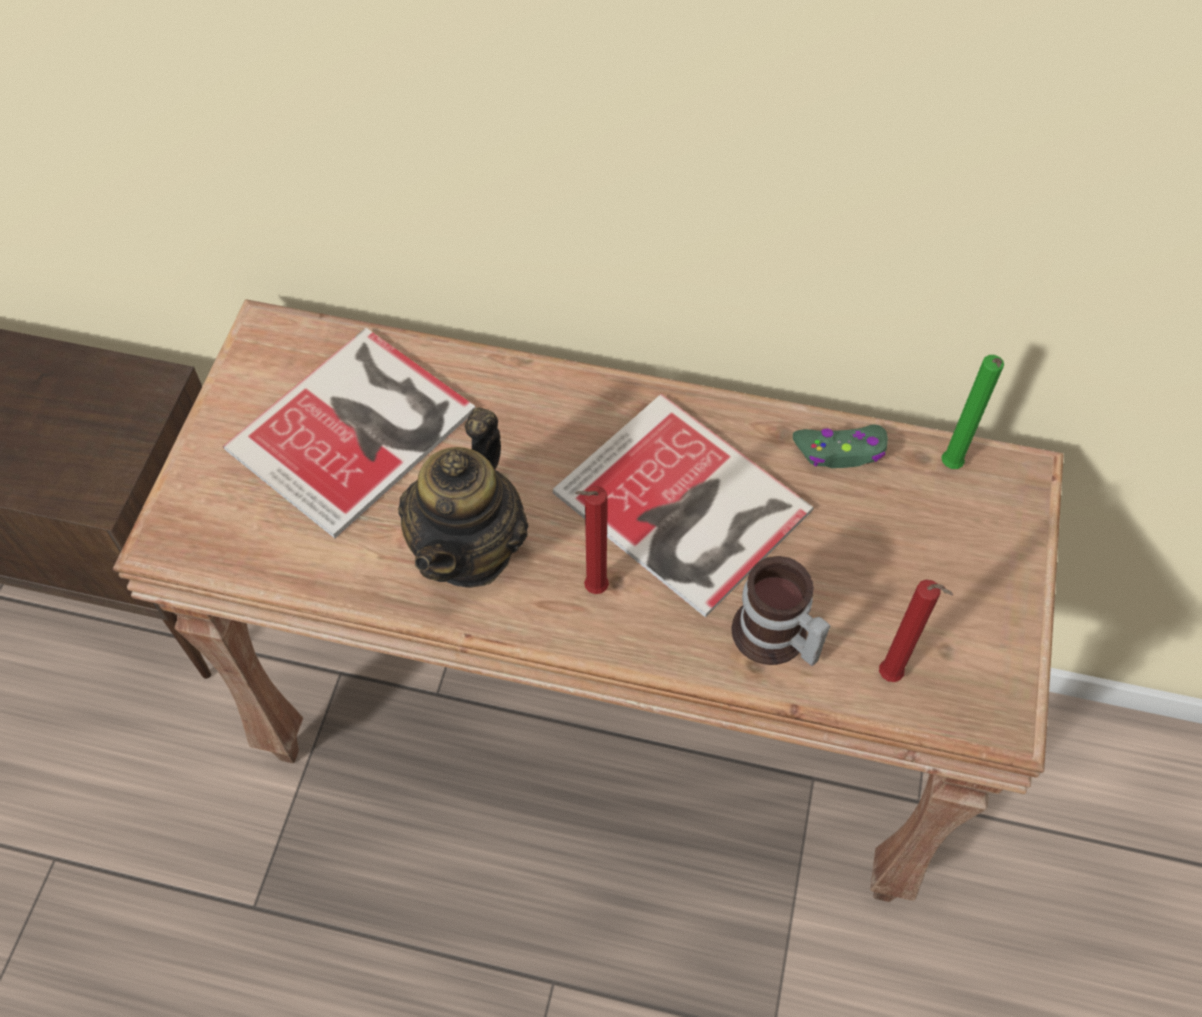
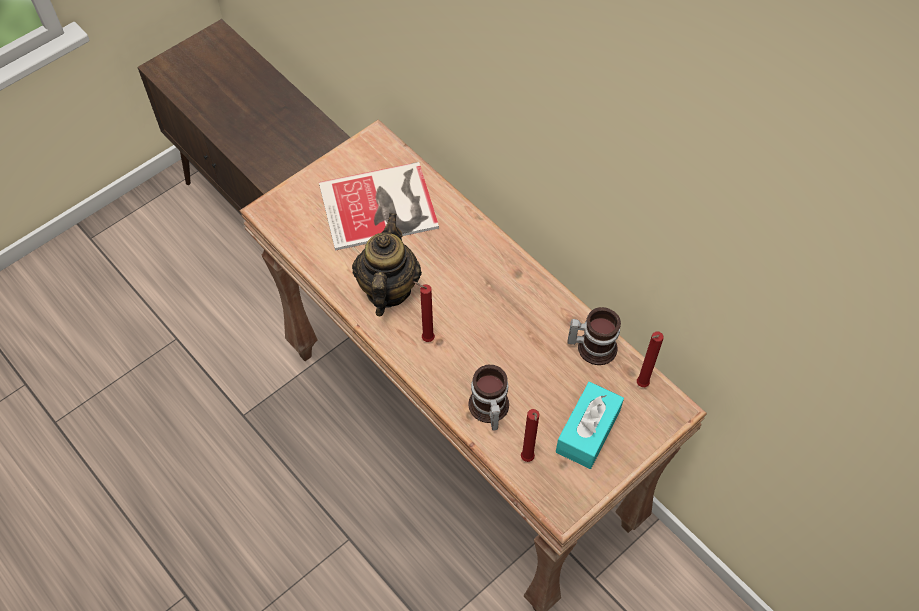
camera: 35 degrees right, 0 degrees up
(470, 549) = (387, 289): teapot -> teapot turned 135 degrees clockwise
(683, 508) = (496, 327): book -> none
(840, 451) = (593, 346): green game controller -> mug
(938, 579) = (588, 431): none -> turquoise tissue box
(950, 468) = (640, 385): green candle -> red candle

